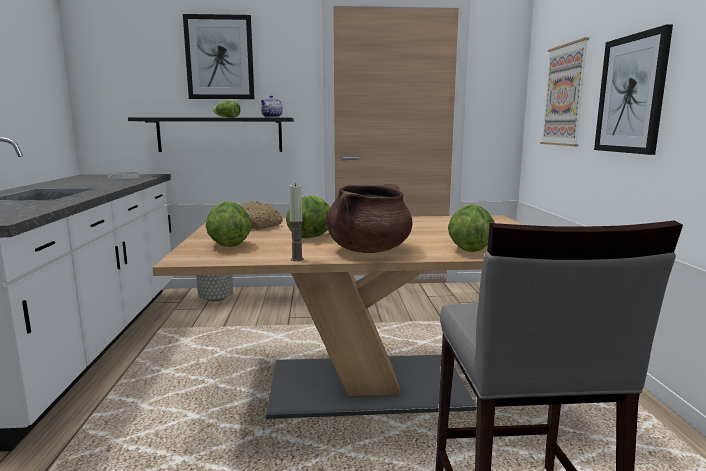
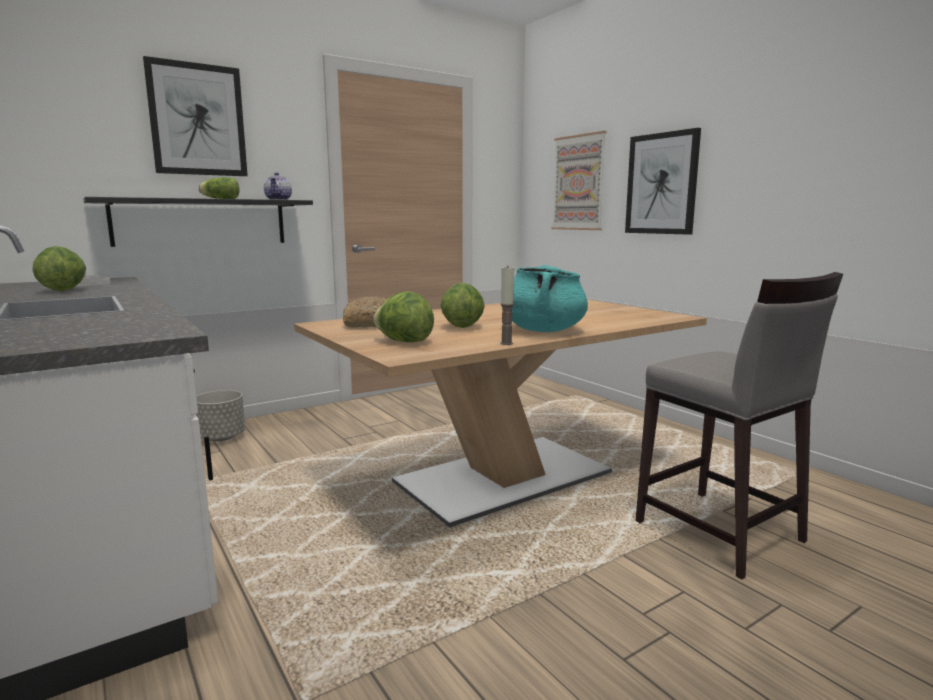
camera: 30 degrees left, 0 degrees up
(369, 250) = (544, 330): brown cooking pot -> turquoise cooking pot
(469, 250) = (616, 321): lettuce -> lettuce (63, 290)

